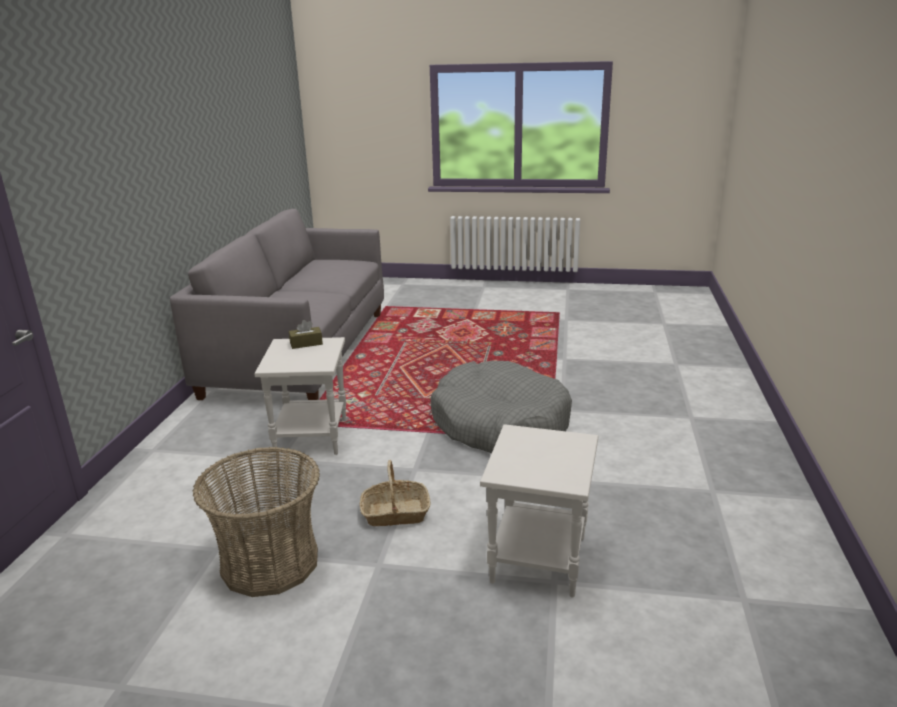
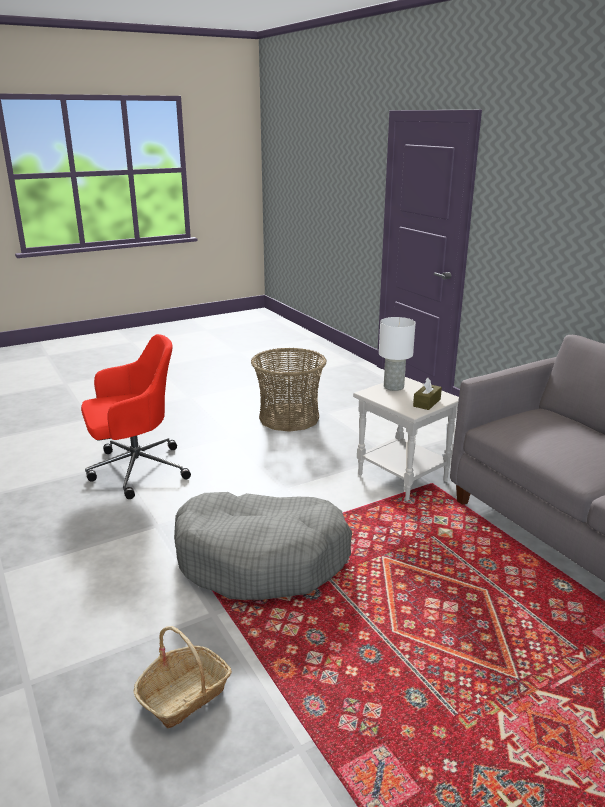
camera: 140 degrees right, 0 degrees up
(292, 363) = (394, 387): none -> white table lamp
(395, 513) = (256, 458): basket -> basket (184, 694)
(537, 559) = (136, 470): white side table -> red office chair

